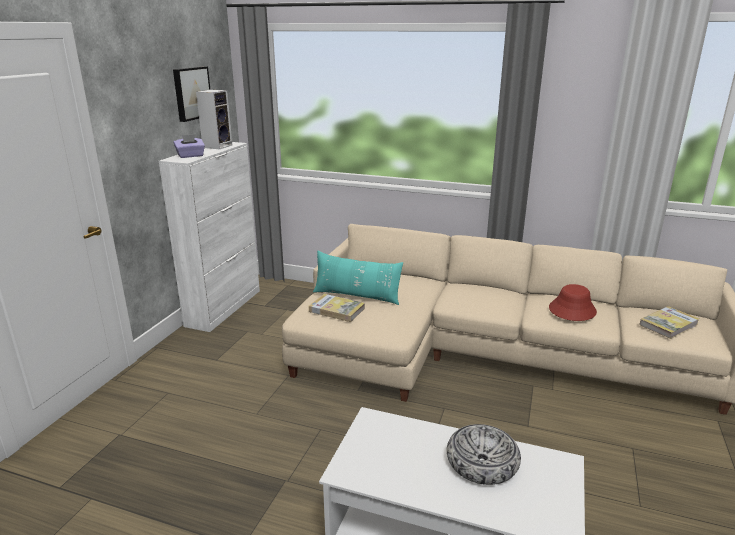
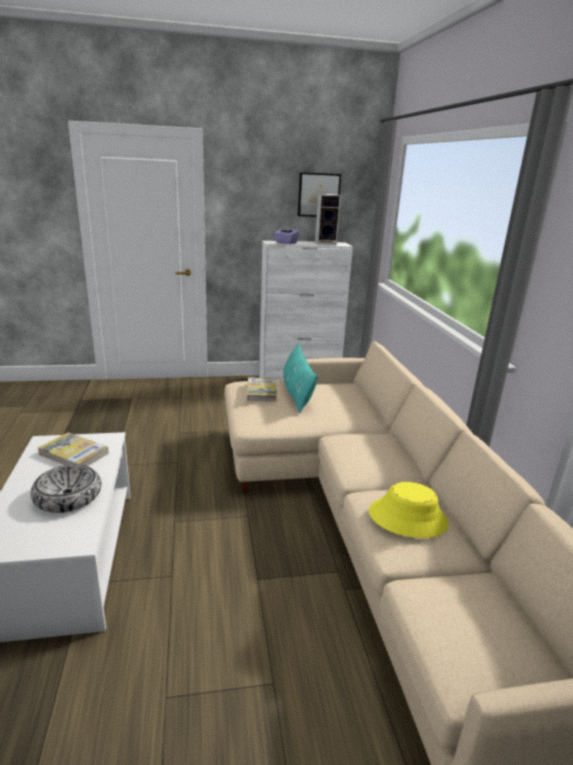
camera: 60 degrees right, 0 degrees up
(572, 310) = (408, 517): red hat -> yellow hat
(668, 324) = (467, 618): book -> book (74, 454)

